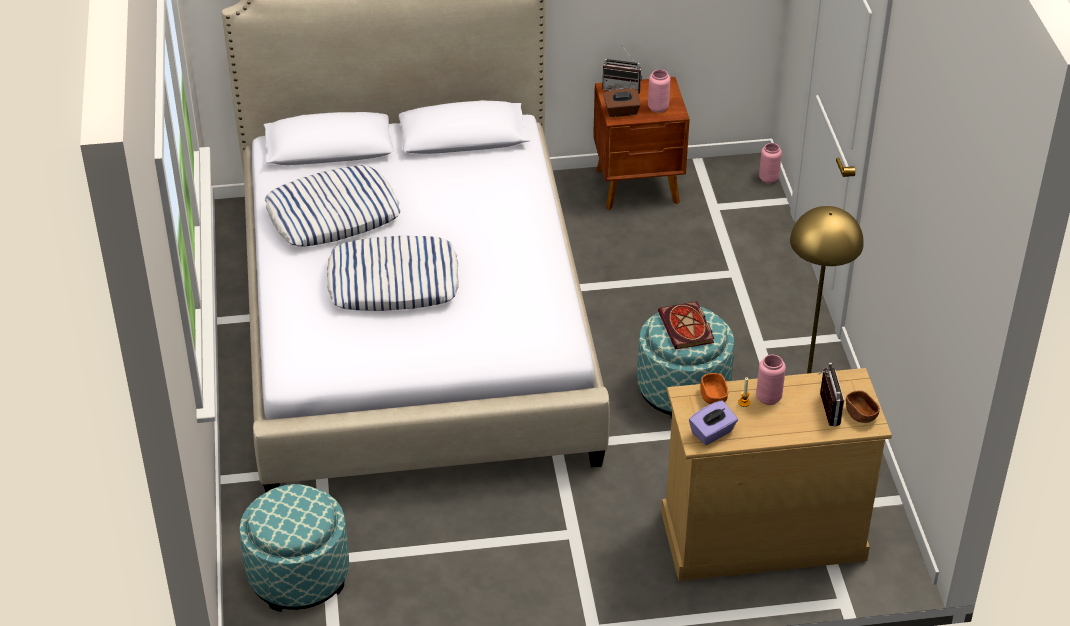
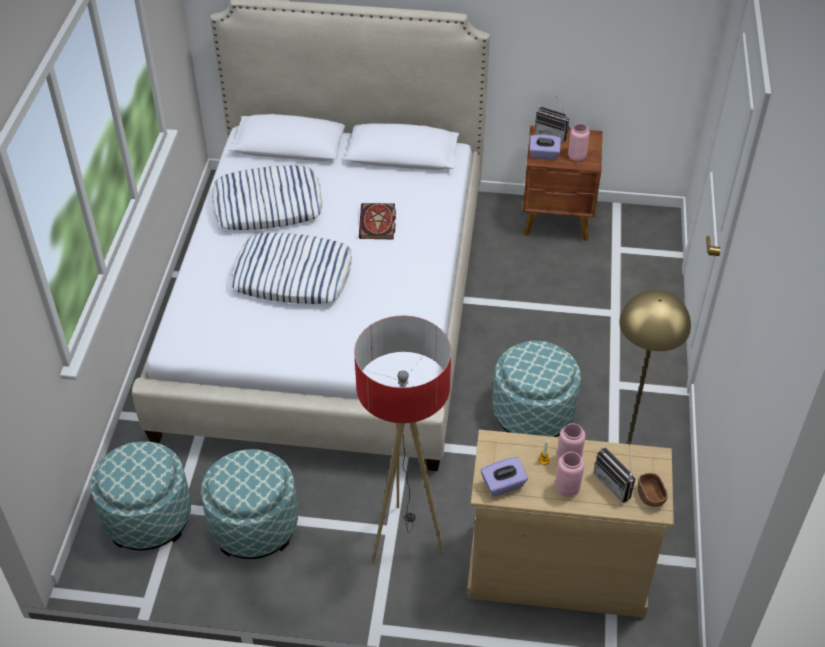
camera: 15 degrees right, 5 degrees up
(421, 559) = (254, 525): none -> ottoman
(592, 540) = (404, 540): none -> floor lamp
(621, 111) = (544, 155): brown tissue box -> purple tissue box
(687, 328) = (538, 365): book -> book (378, 224)
(713, 397) = (517, 448): orange bowl -> none
(768, 179) = (672, 232): pink vase -> pink vase (567, 489)
(823, 410) = (616, 483): radio -> radio turned 135 degrees clockwise

